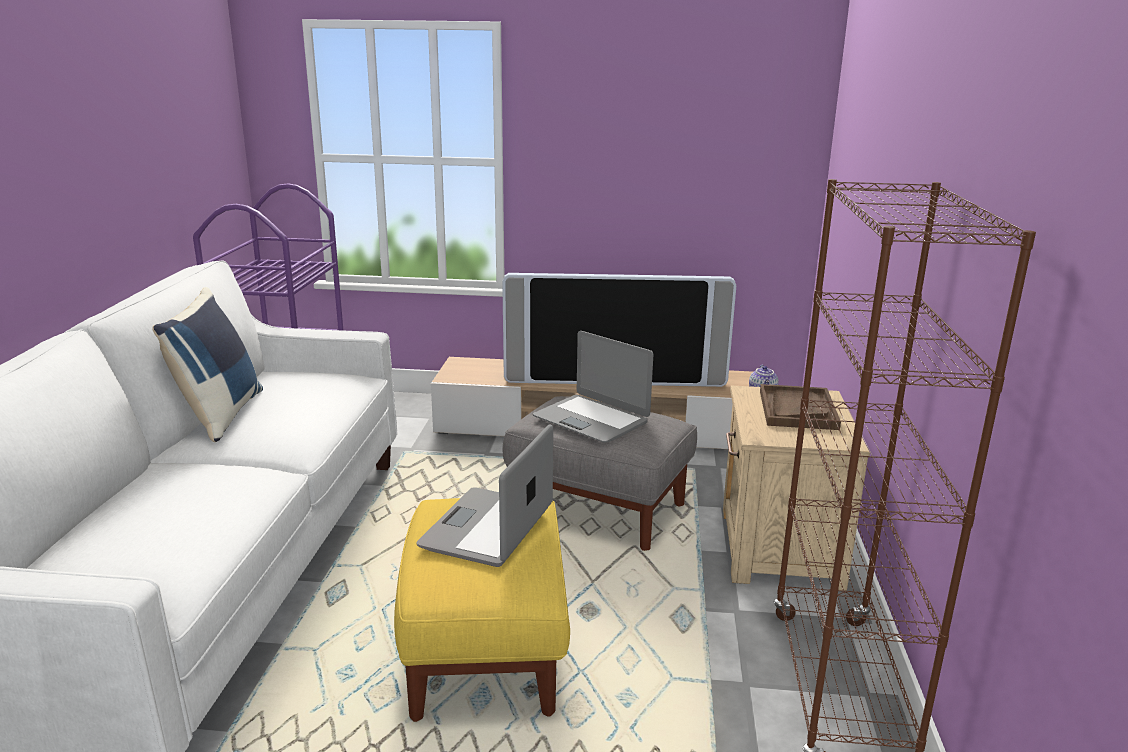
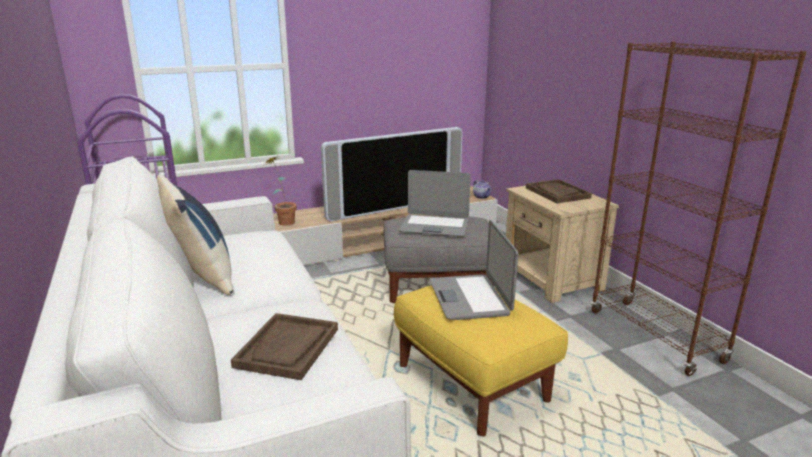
camera: 30 degrees left, 0 degrees up
(173, 518) = (287, 348): none -> brown tray
(456, 370) = (283, 221): none -> potted plant

